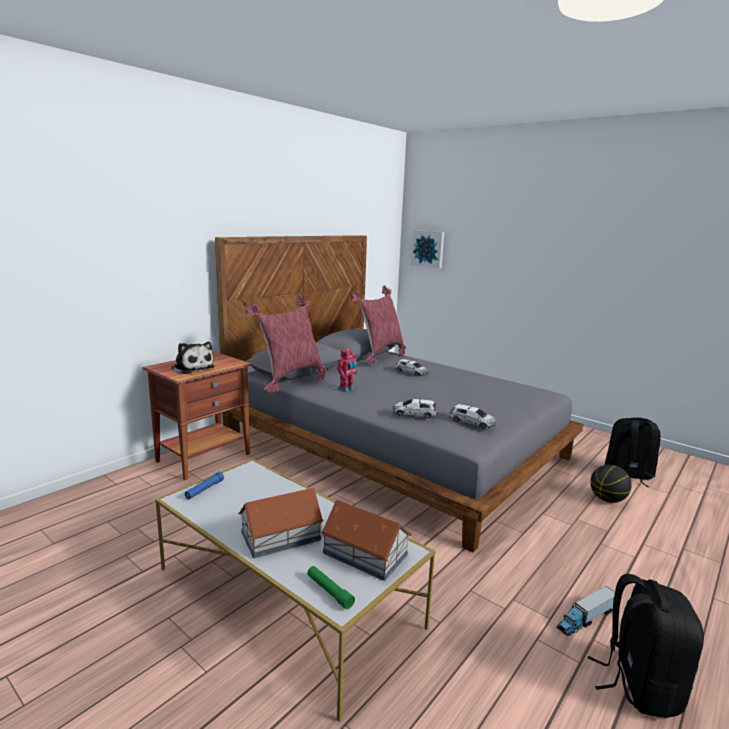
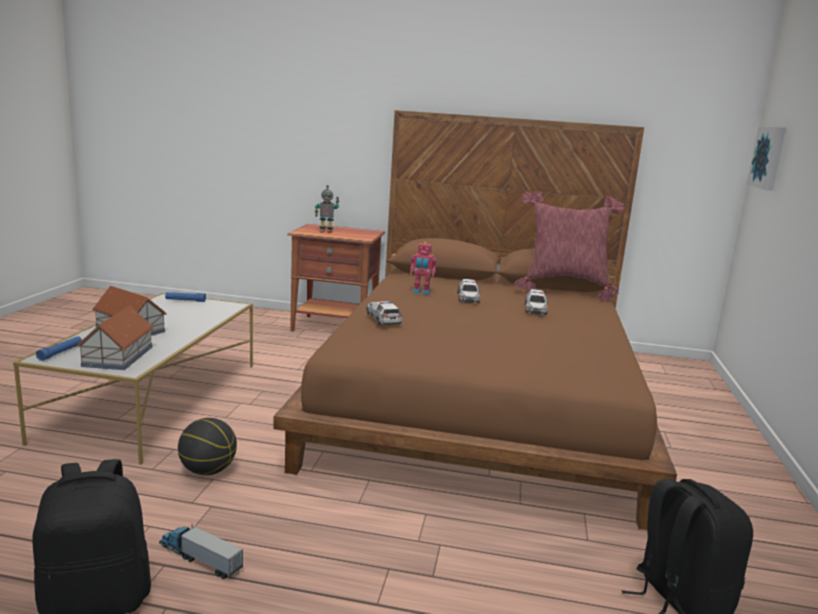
camera: 60 degrees right, 0 degrees up
(192, 368) = (326, 231): plush toy -> toy robot
(288, 384) = (397, 274): red pillow -> none
(329, 591) = (60, 352): green flashlight -> blue flashlight
(397, 446) = (482, 398): grey bed -> brown bed
(472, 422) = (397, 343): toy car -> toy car (468, 297)
(607, 499) = (540, 575): basketball -> basketball (208, 471)

